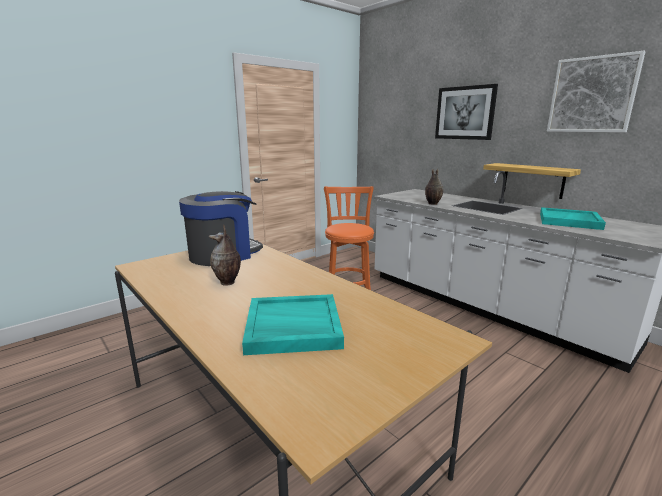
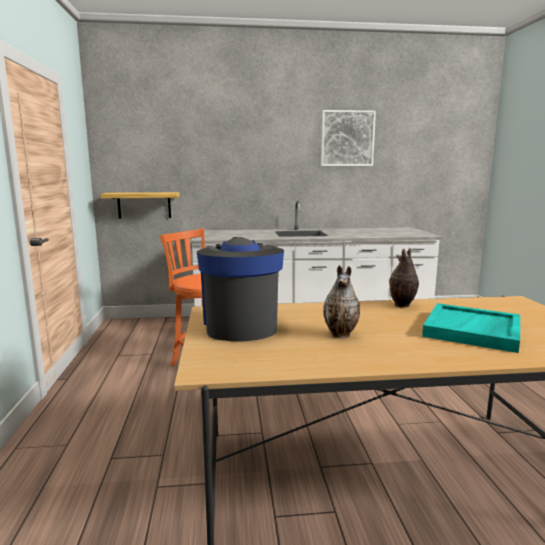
camera: 55 degrees left, 5 degrees down
(432, 204) = (262, 237): vase -> vase (401, 305)
(465, 113) = (243, 149): picture -> none
(533, 180) = (314, 207): shelf -> shelf (144, 205)
(570, 221) = (368, 232): turquoise tray -> none

